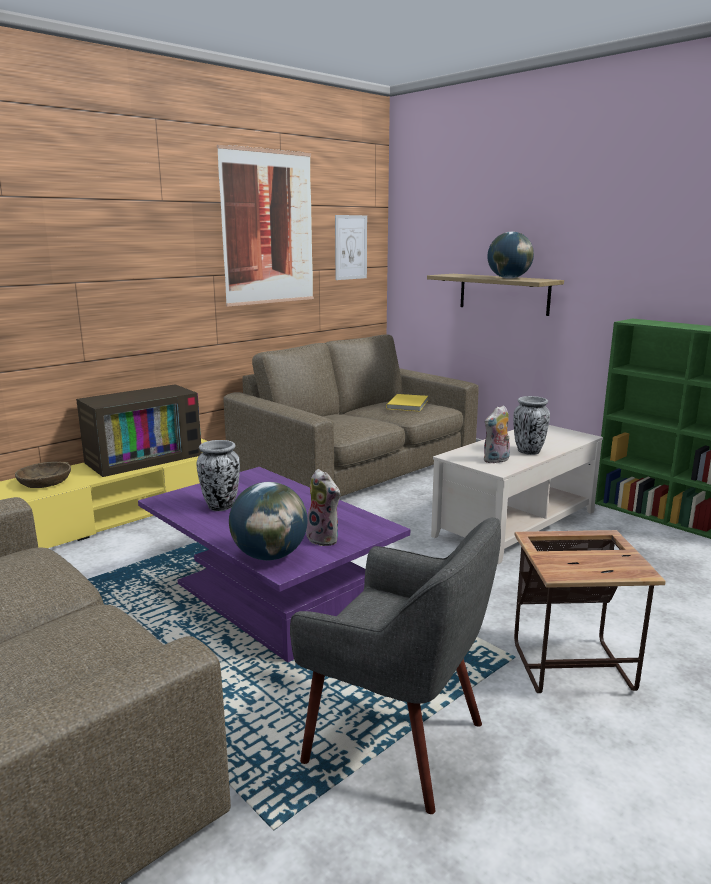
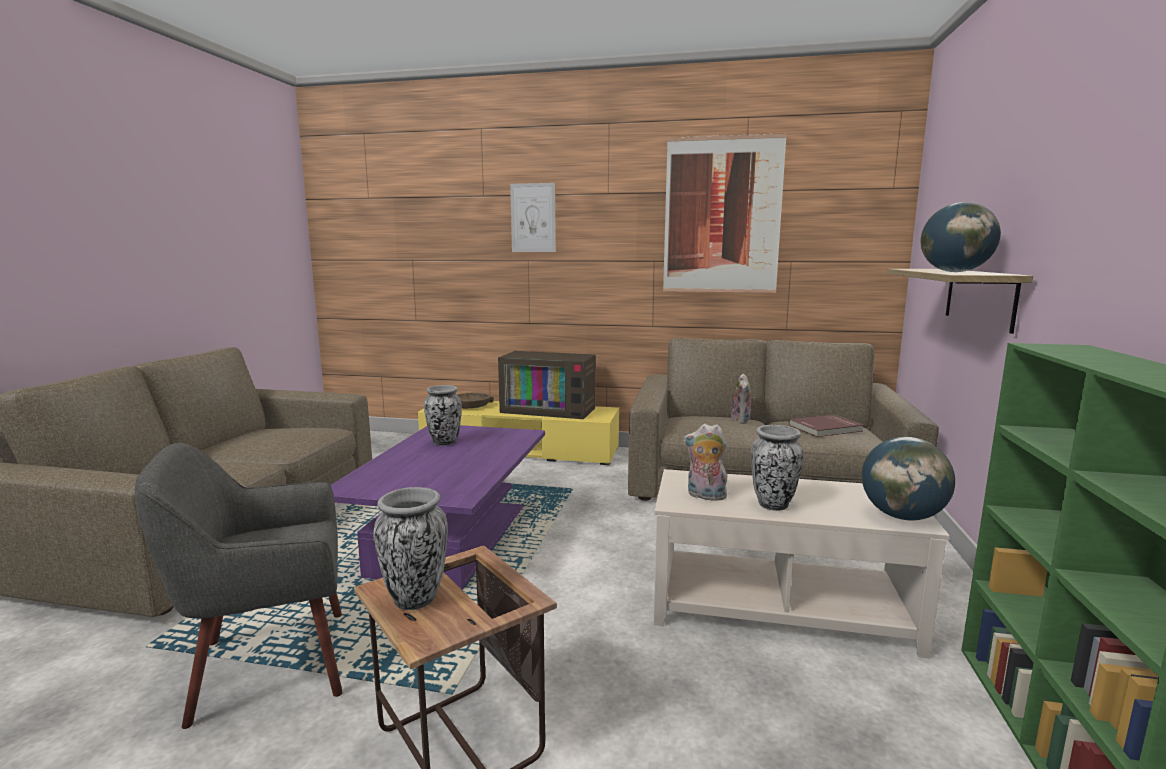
camera: 55 degrees right, 5 degrees down
(269, 556) = (365, 478): globe -> globe (901, 516)
(325, 538) = (415, 485): plush toy -> plush toy (742, 421)
(350, 247) = (843, 237): picture -> picture (533, 218)
(397, 741) = (269, 666): grey armchair -> grey armchair turned 75 degrees clockwise
(408, 405) = (826, 428): yellow book -> red book
(583, 565) = (415, 598): none -> vase

